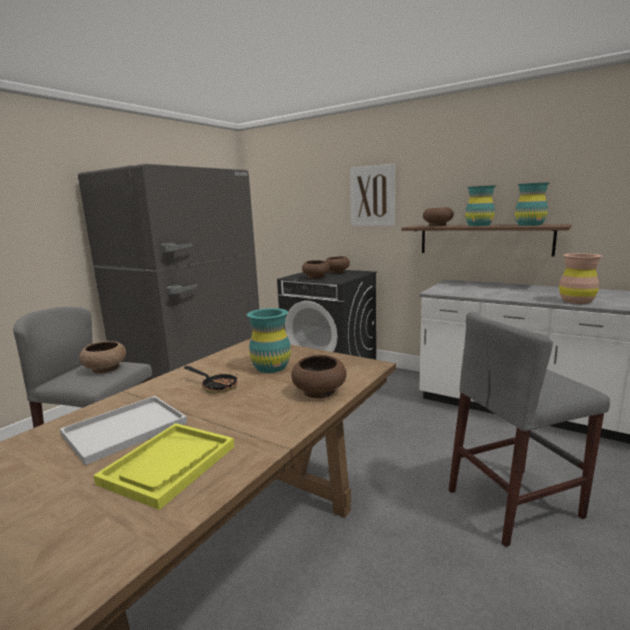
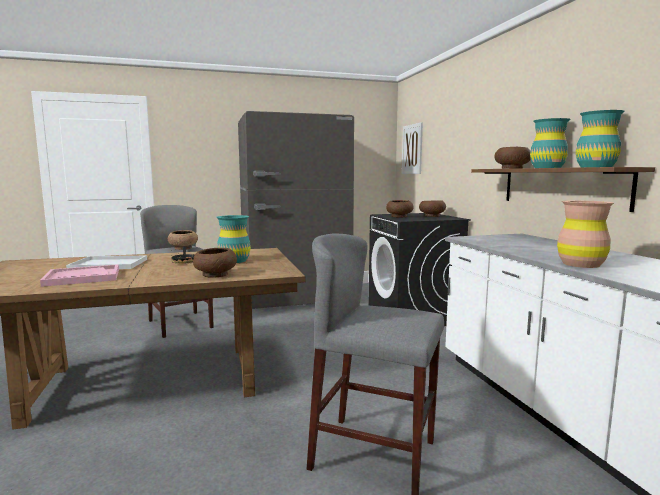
camera: 40 degrees right, 5 degrees down
(169, 465) = (82, 277): yellow tray -> pink tray
(372, 196) = (473, 137): picture -> picture (412, 149)

